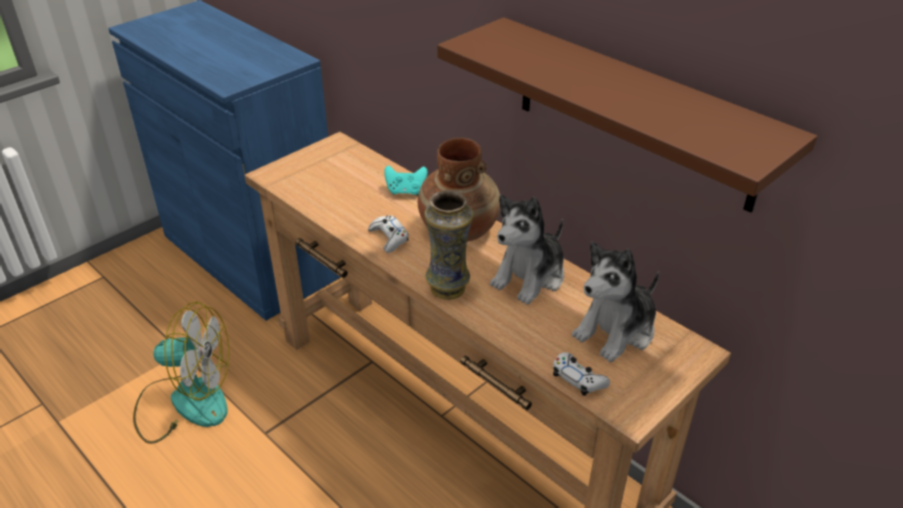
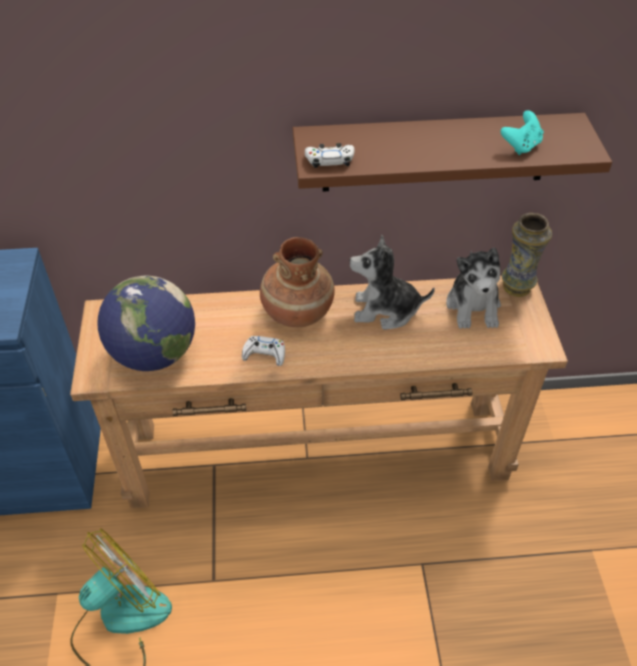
camera: 50 degrees left, 10 degrees up
(323, 187) = (154, 354): none -> globe
(405, 191) = (218, 311): turquoise game controller -> turquoise game controller (521, 146)
(449, 288) = (355, 357): vase -> vase (517, 287)
(530, 277) = (385, 310): plush toy -> plush toy turned 105 degrees clockwise
(578, 379) = (497, 351): white game controller -> white game controller (330, 160)

